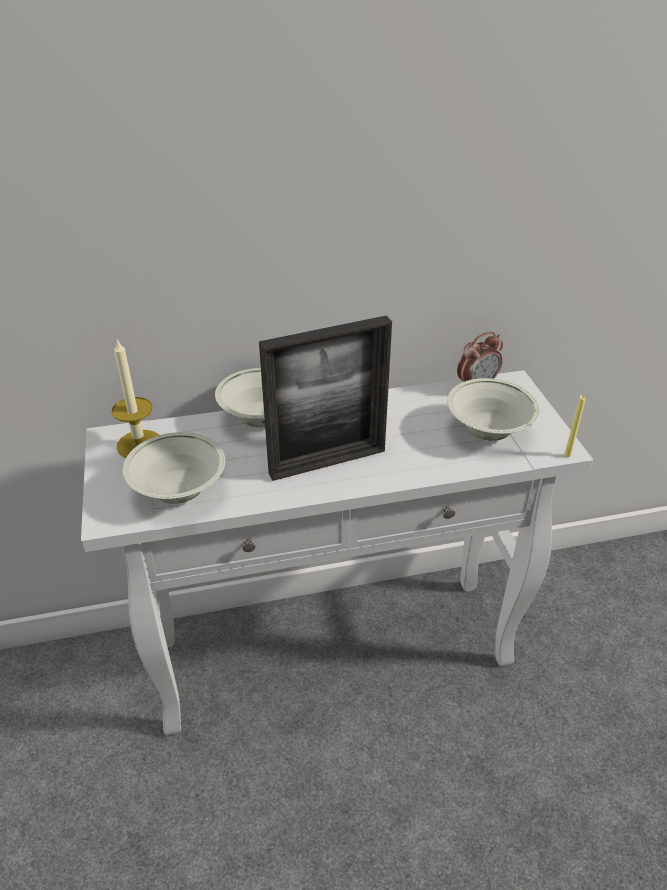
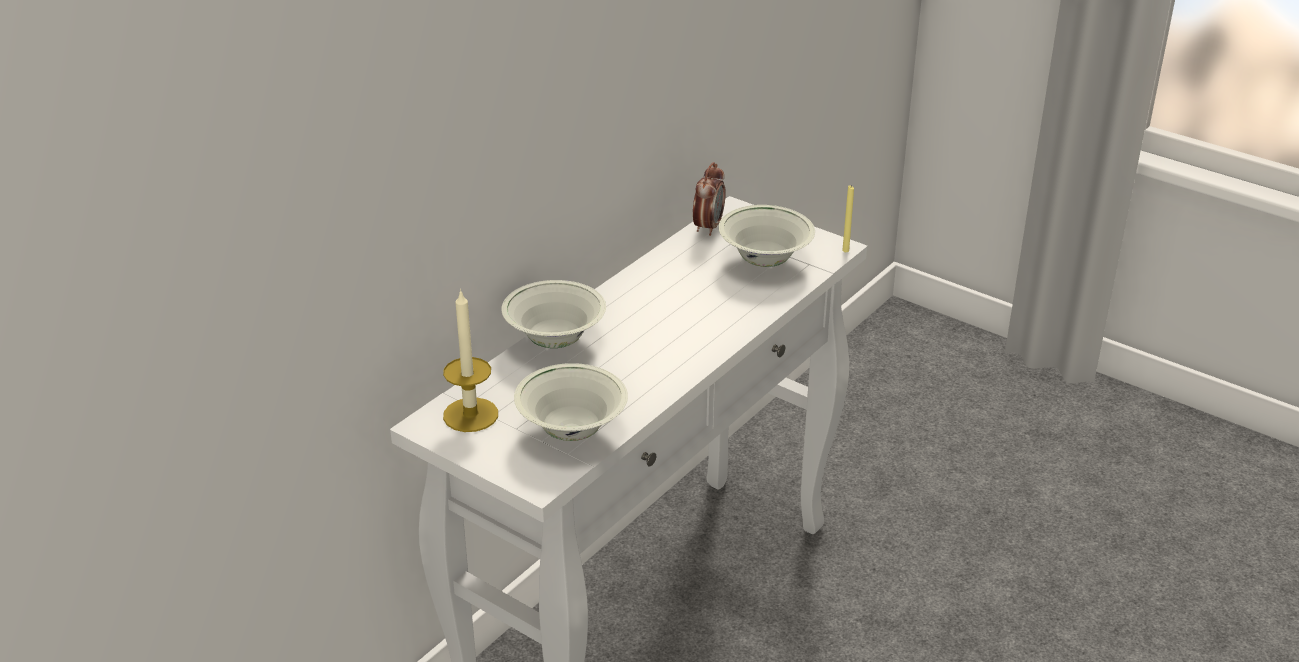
camera: 40 degrees left, 5 degrees down
(327, 462) = (665, 345): picture frame -> none

